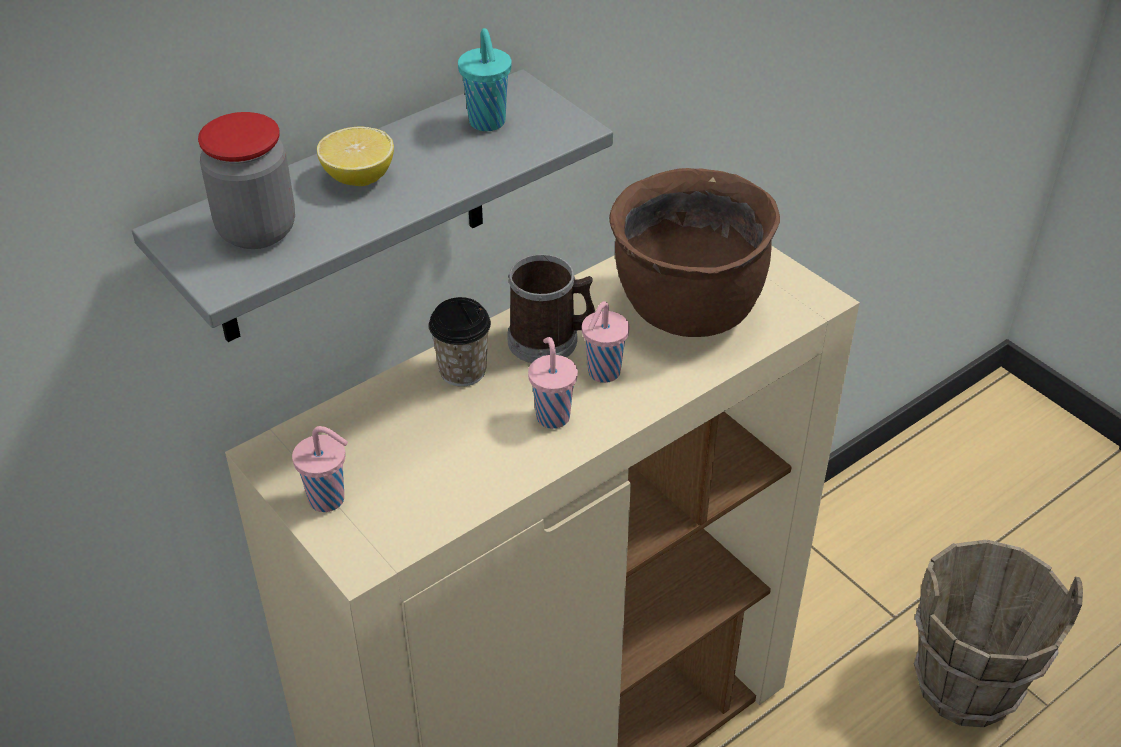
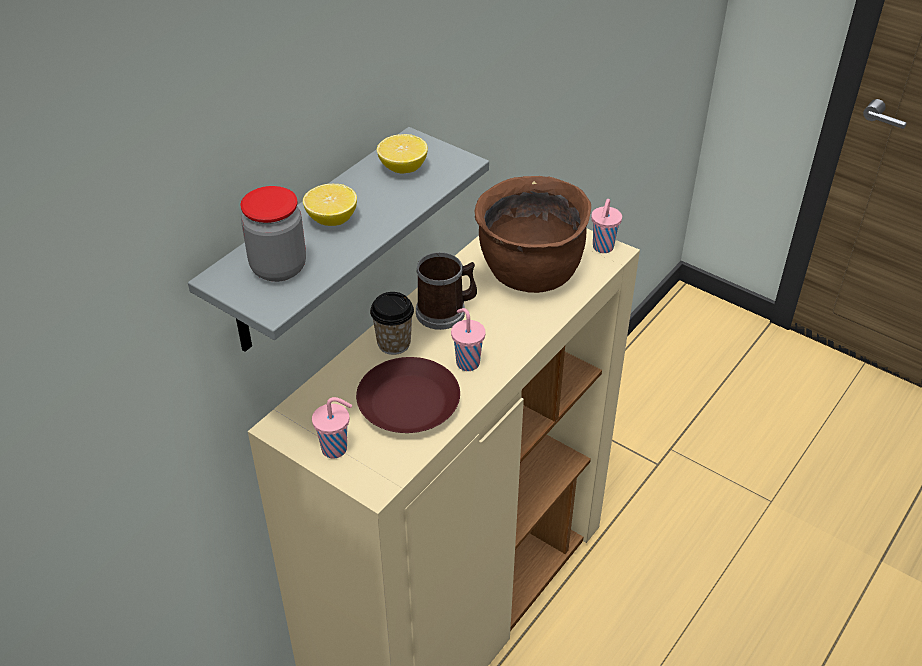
camera: 15 degrees left, 0 degrees up
(449, 457) = (407, 404): none -> brown plate
(488, 123) = (403, 168): turquoise cup -> lemon
(602, 373) = (490, 327): pink cup -> pink cup (602, 248)
(965, 685) = (715, 499): brown bucket -> none

